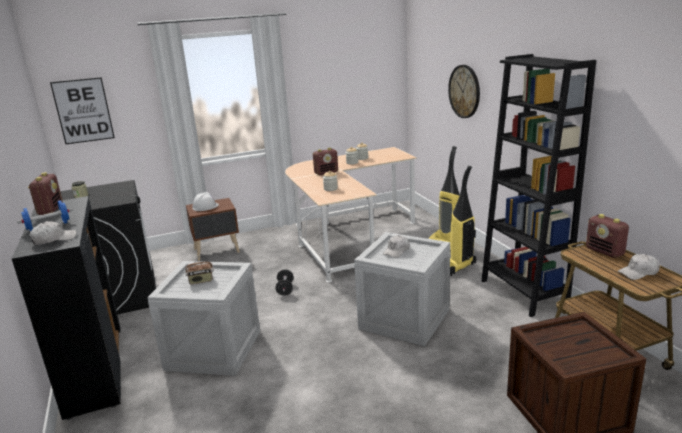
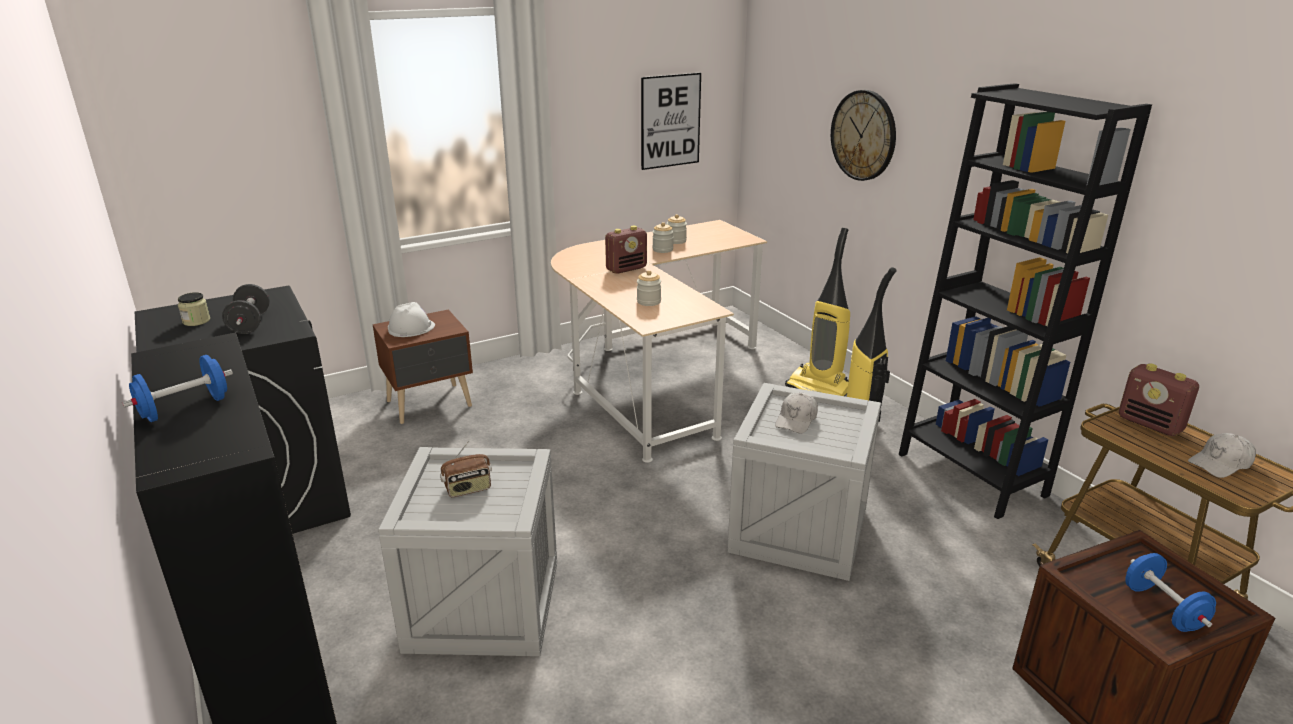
camera: 10 degrees left, 5 degrees up
(50, 210) = (170, 366): radio -> none
(54, 239) = (211, 441): white cap -> none
(83, 110) = (177, 151): picture -> picture (670, 121)
(285, 289) = (576, 478): black dumbbell -> black dumbbell (250, 324)
(578, 352) = (1163, 608): none -> blue dumbbell

